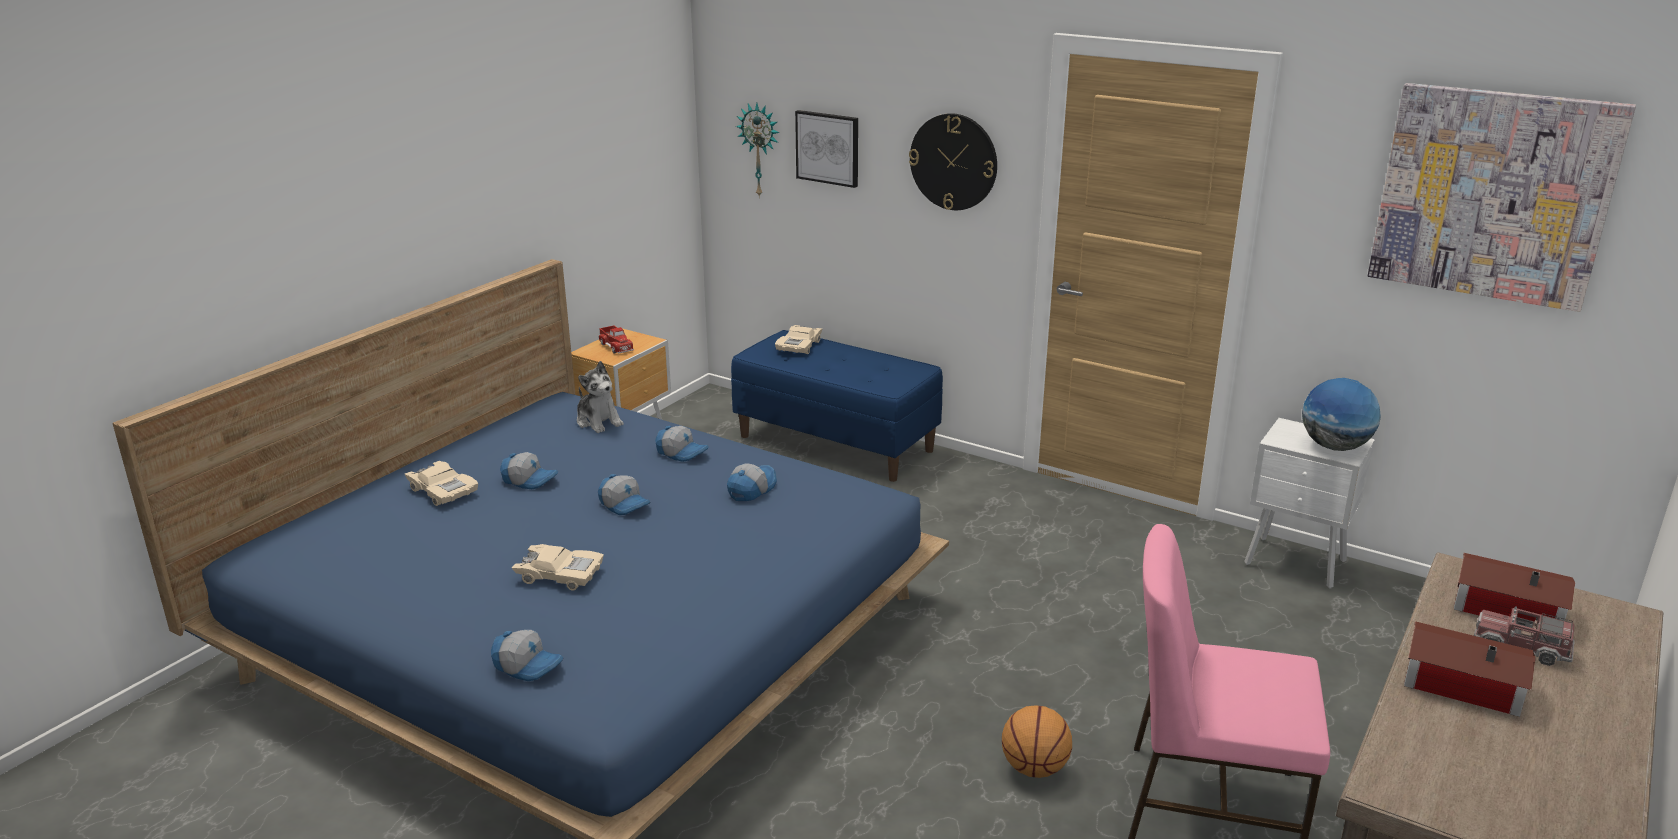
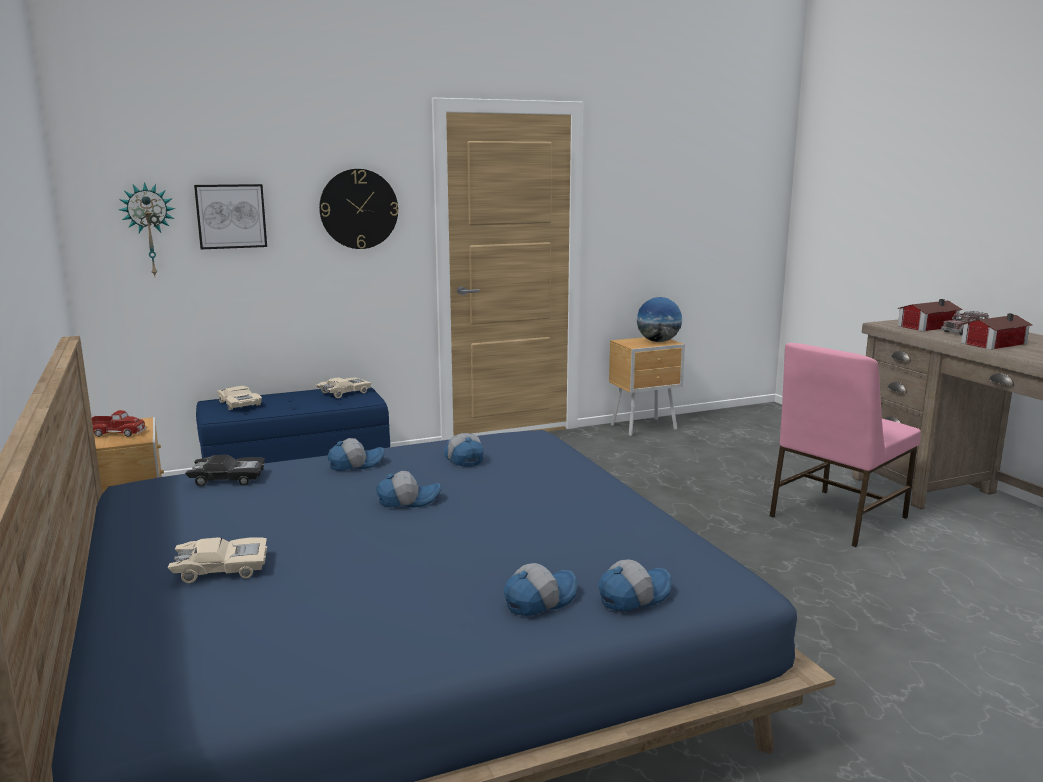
camera: 55 degrees left, 10 degrees down
(530, 480) = (285, 526): cap -> cap (539, 600)
(560, 575) = (492, 550): beige toy car -> beige toy car (344, 393)
(599, 421) = (227, 478): plush toy -> black toy car
(1035, 769) = (766, 547): basketball -> none
(1297, 564) = (645, 427): white nightstand -> brown nightstand
(1493, 195) = (695, 175): picture -> none

